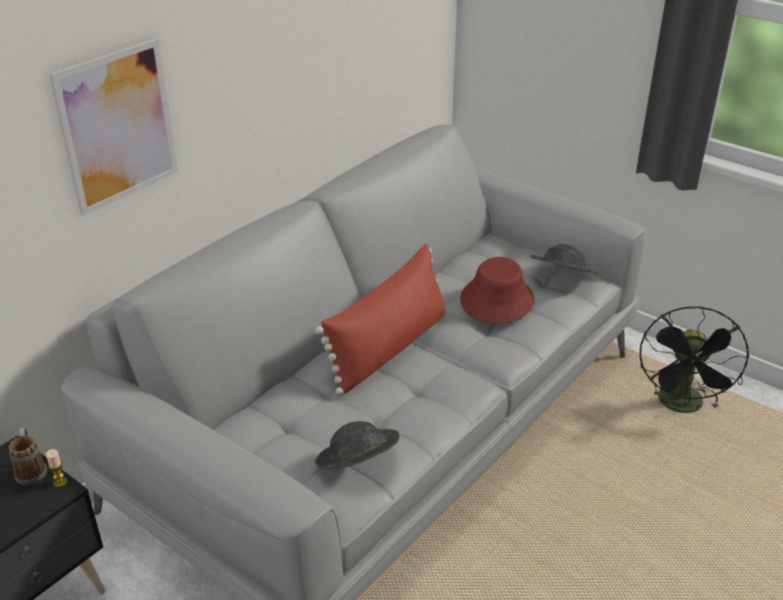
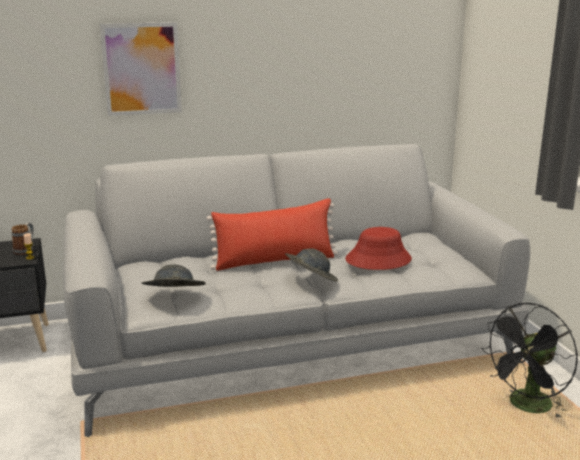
camera: 35 degrees right, 15 degrees down
(561, 278) = (443, 261): grey hat -> grey hat (310, 280)

